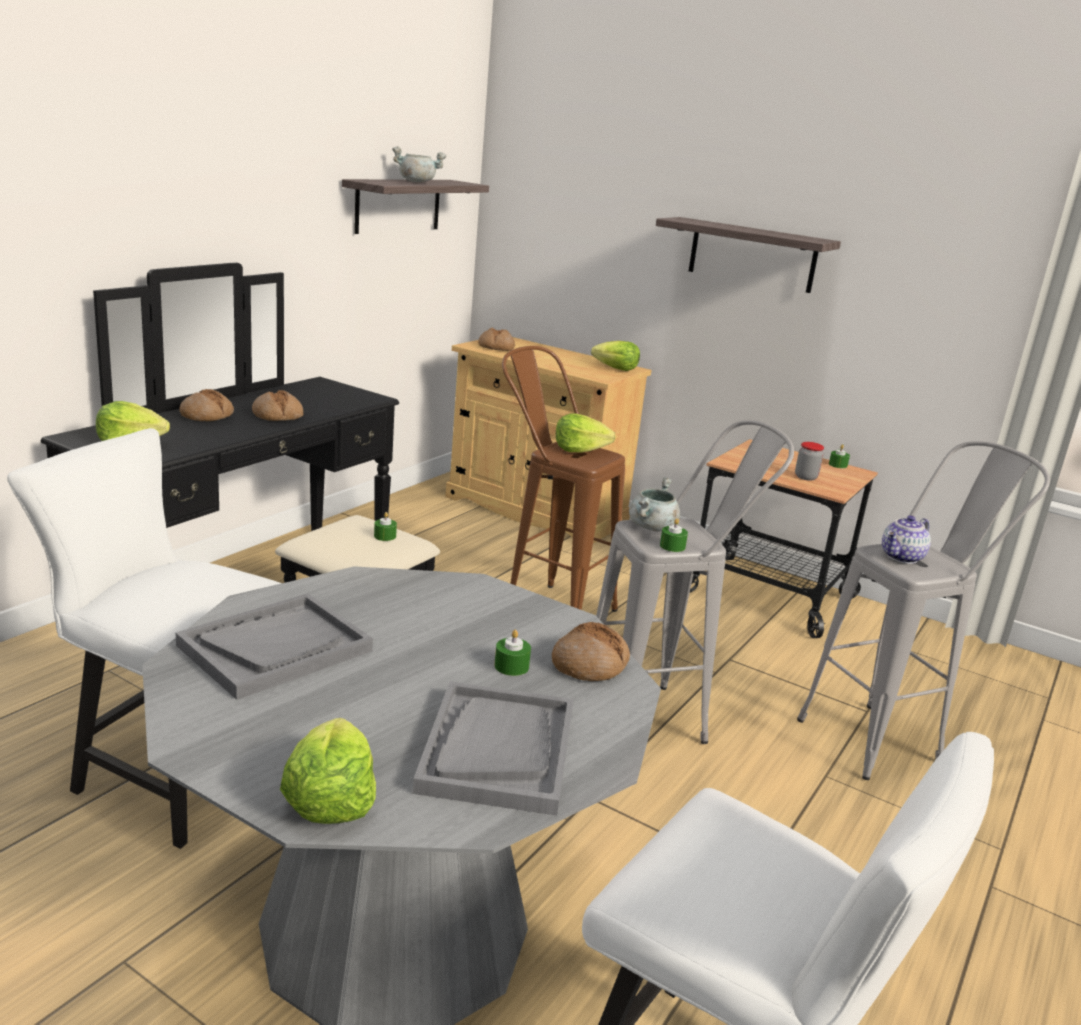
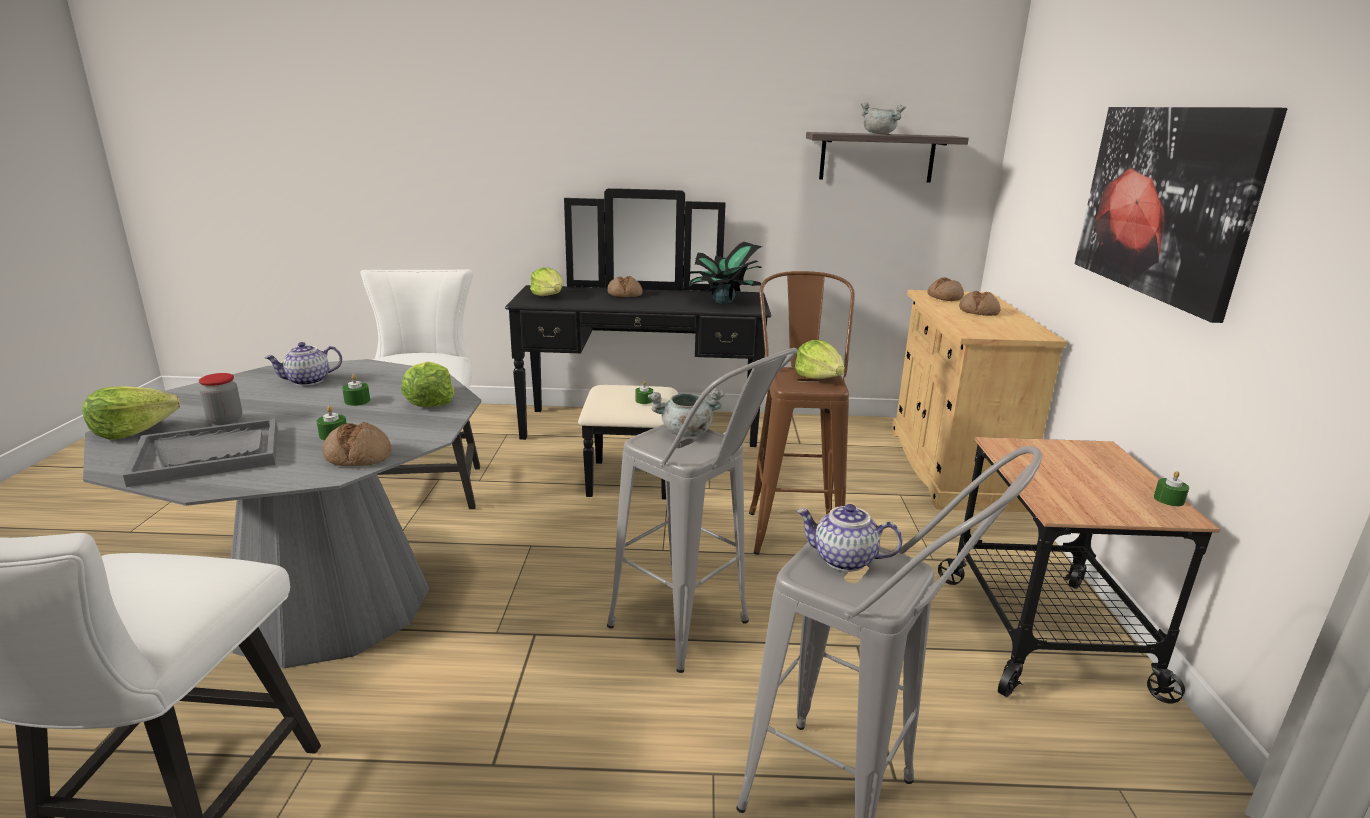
camera: 60 degrees right, 0 degrees up
(275, 648) = (308, 381): grey tray -> teapot
(277, 415) = (661, 302): bread -> bread (978, 311)
(327, 397) = (724, 302): none -> potted plant
(616, 369) = (1019, 332): lettuce -> lettuce (429, 401)
(672, 546) = (656, 446): green candle -> green candle (357, 401)
(752, 255) = (1164, 202): shelf -> picture
(805, 477) = (1067, 488): jar -> jar (225, 420)

